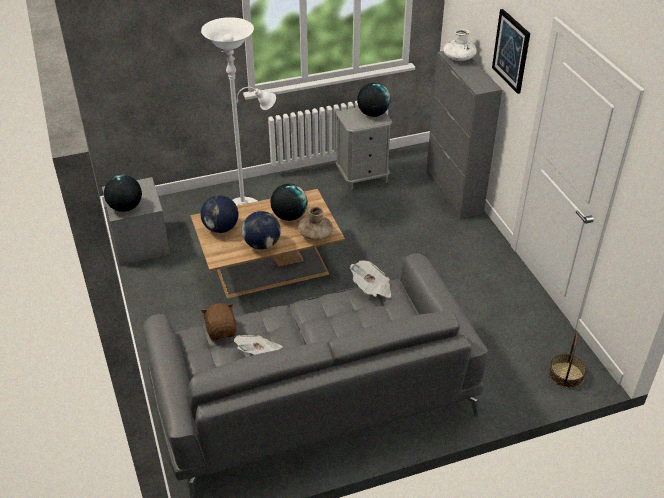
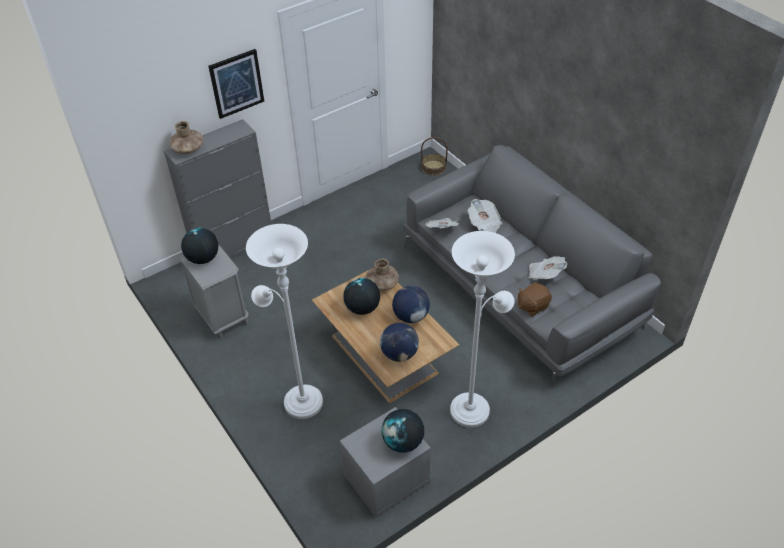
camera: 105 degrees left, 5 degrees up
(175, 312) = (473, 407): none -> white floor lamp
(365, 325) = (484, 224): none -> newspaper
(458, 58) = (188, 149): white vase -> brown vase

